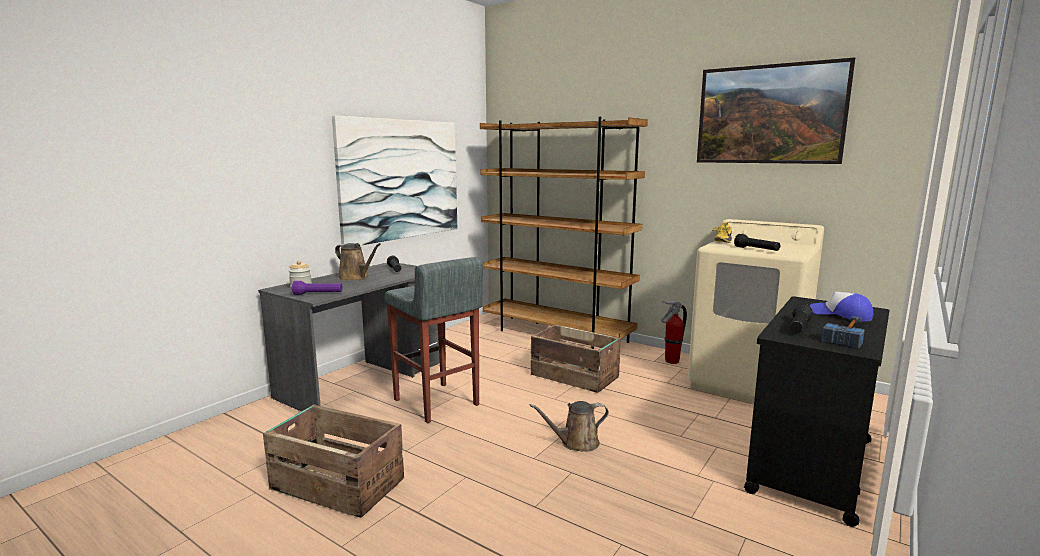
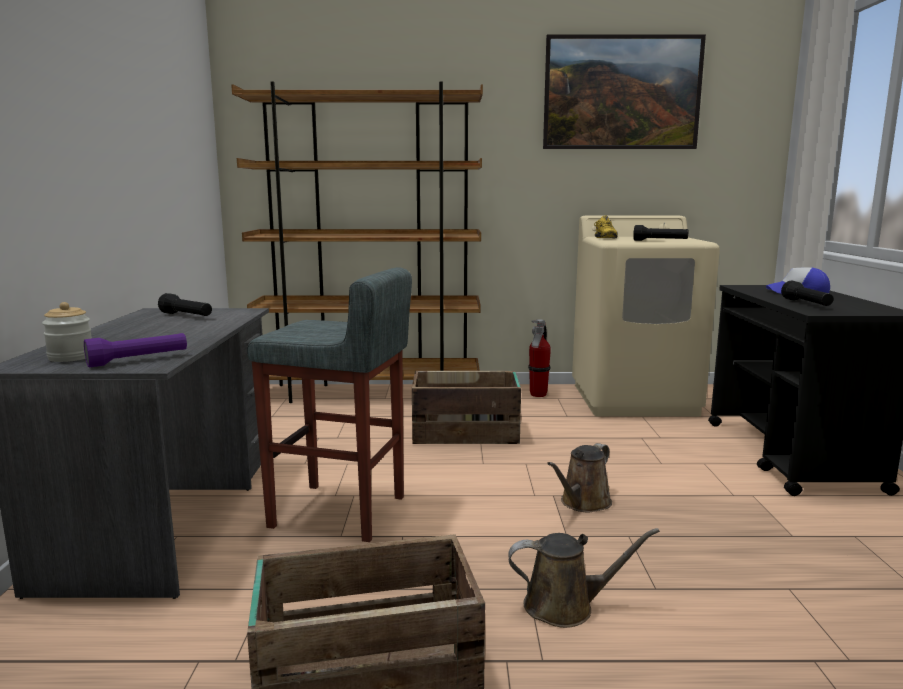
camera: 35 degrees left, 0 degrees up
(355, 278) = (143, 332): brown watering can -> brown watering can (565, 606)
(401, 179) = (138, 165): picture -> none
(847, 334) = (849, 303): hammer -> none

